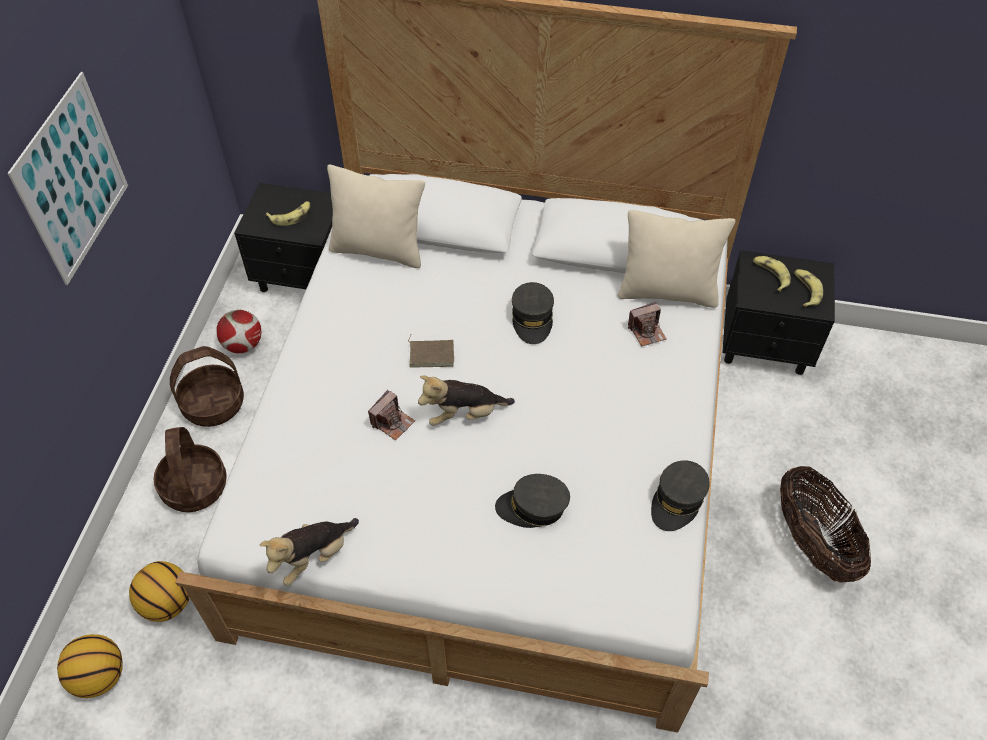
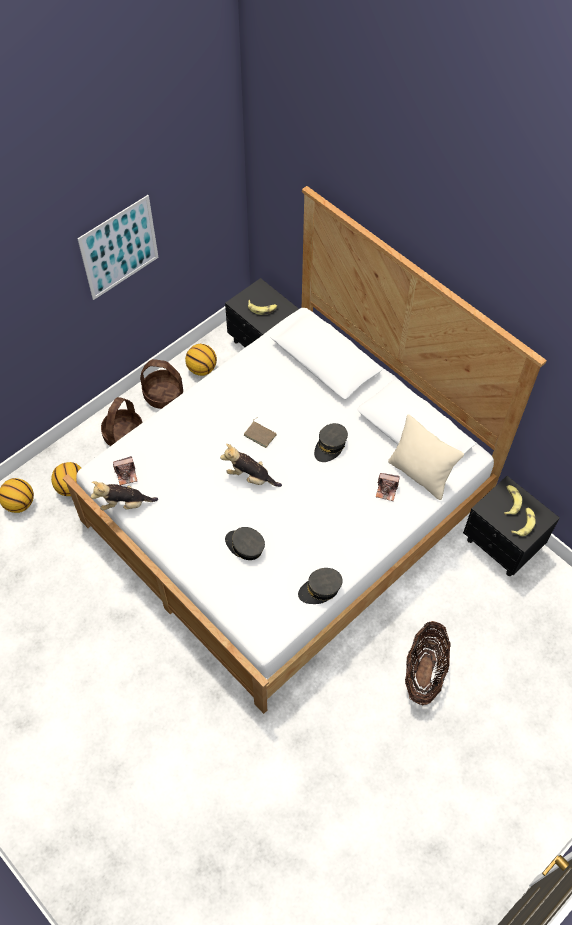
camera: 35 degrees right, 5 degrees up
(243, 345) = (202, 369): football -> basketball
(379, 250) = (281, 358): beige pillow -> none
(392, 422) = (211, 459): camera -> camera (126, 475)

